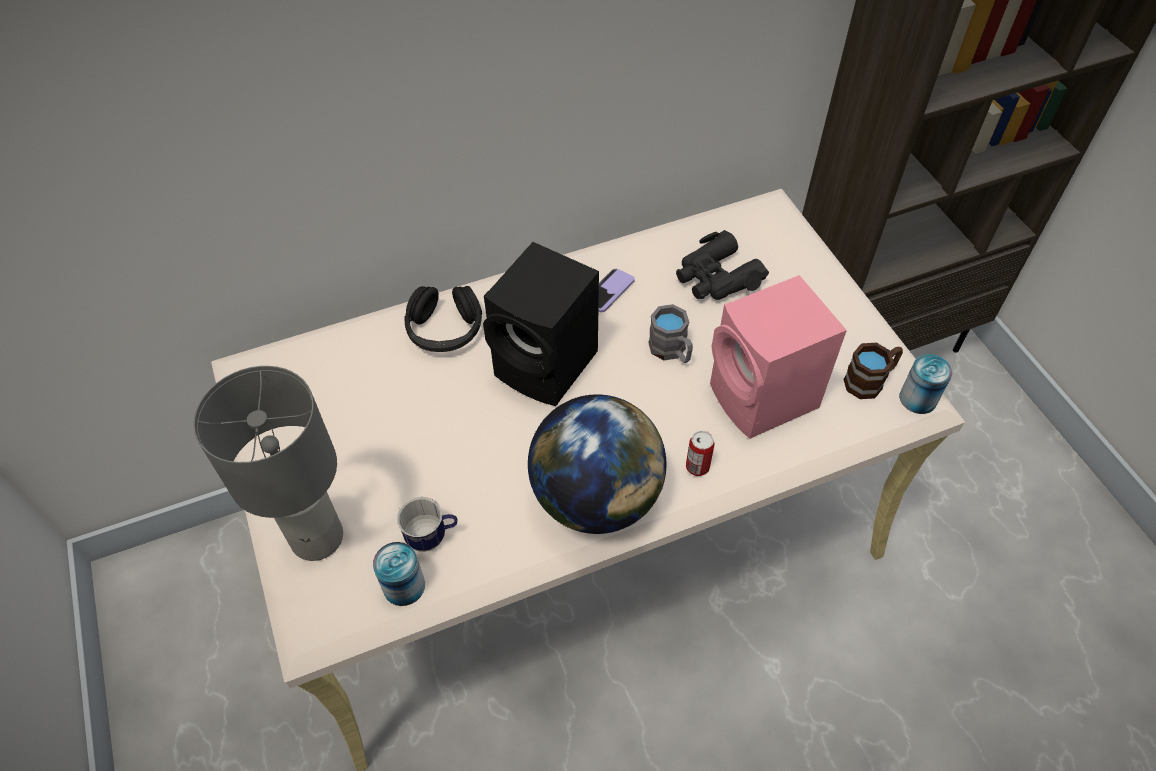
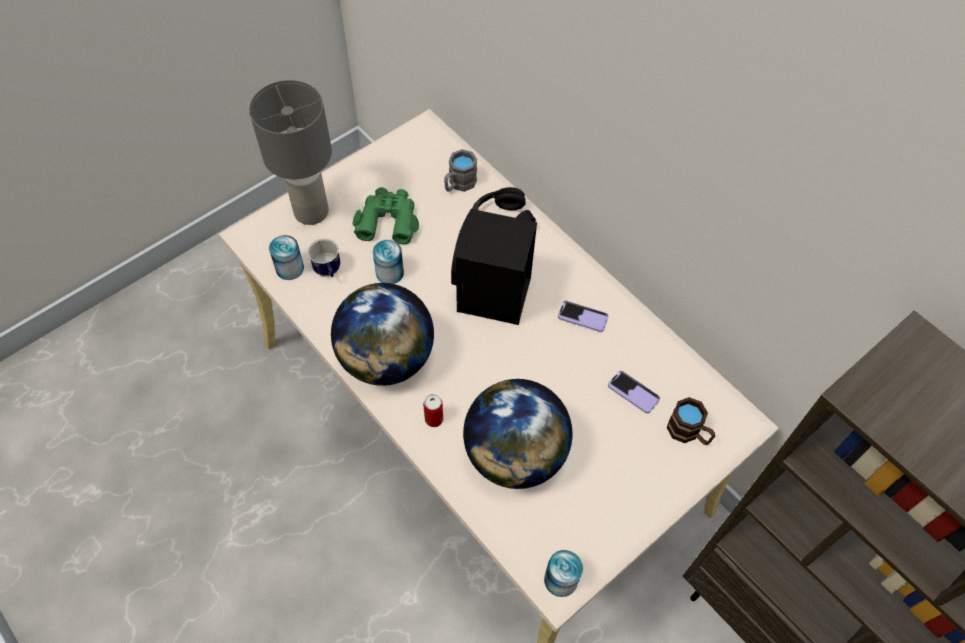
camera: 70 degrees right, 5 degrees up
(380, 447) = (388, 220): none -> green binoculars
(466, 464) = (389, 272): none -> can
(671, 351) = (539, 376): grey mug -> grey mug (459, 184)
(716, 277) = (633, 392): black binoculars -> phone
(764, 399) = (515, 455): pink speaker -> globe
(870, 380) = (566, 536): brown mug -> brown mug (688, 433)

